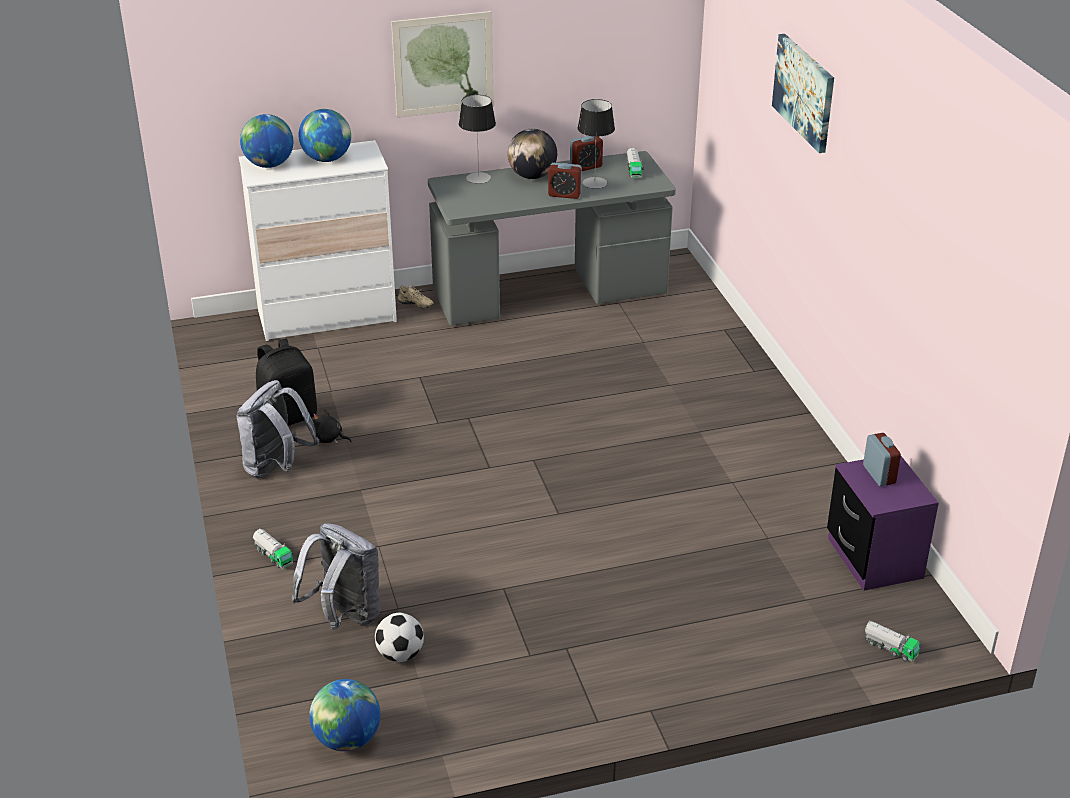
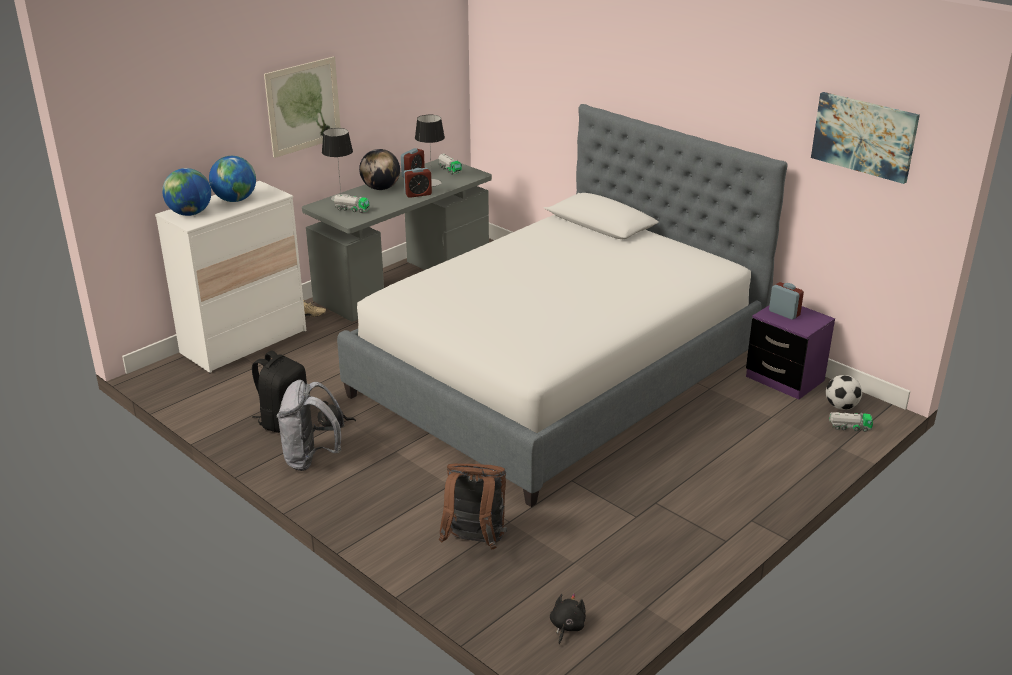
camera: 30 degrees left, 5 degrees down
(273, 556) = (373, 521): toy truck -> toy truck (351, 209)
(344, 616) = (474, 542): grey backpack -> brown backpack
(347, 739) = (566, 626): globe -> black plush toy
(400, 654) = (544, 552): football -> football (841, 407)
(610, 462) = (559, 375): none -> bed
(804, 92) = (615, 65): picture -> picture (864, 136)

